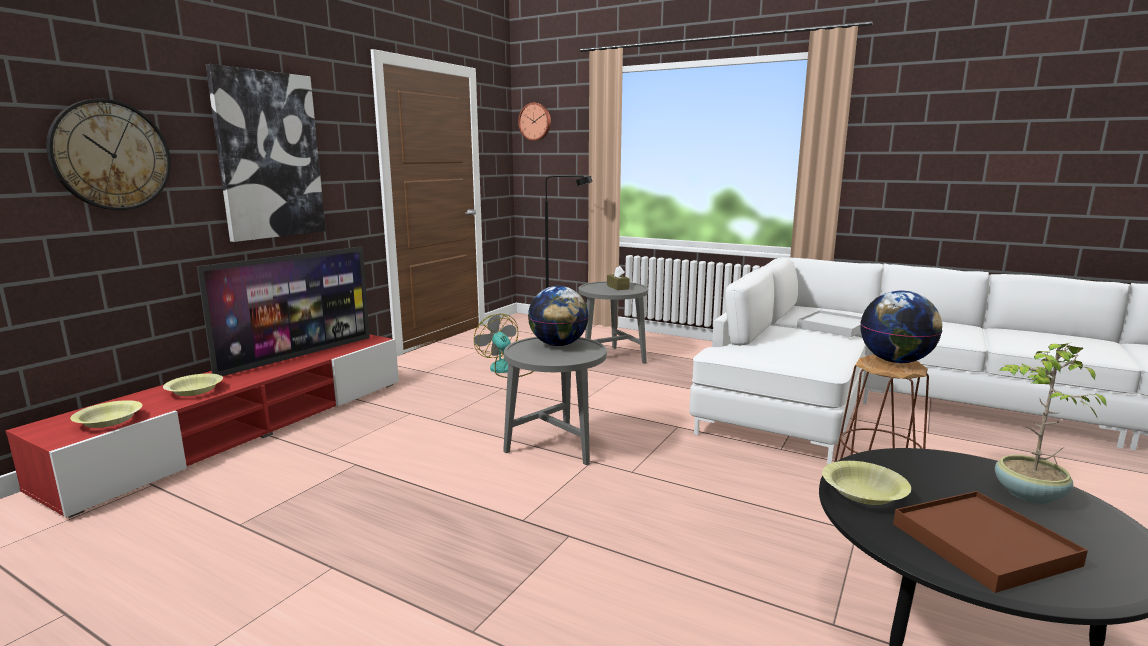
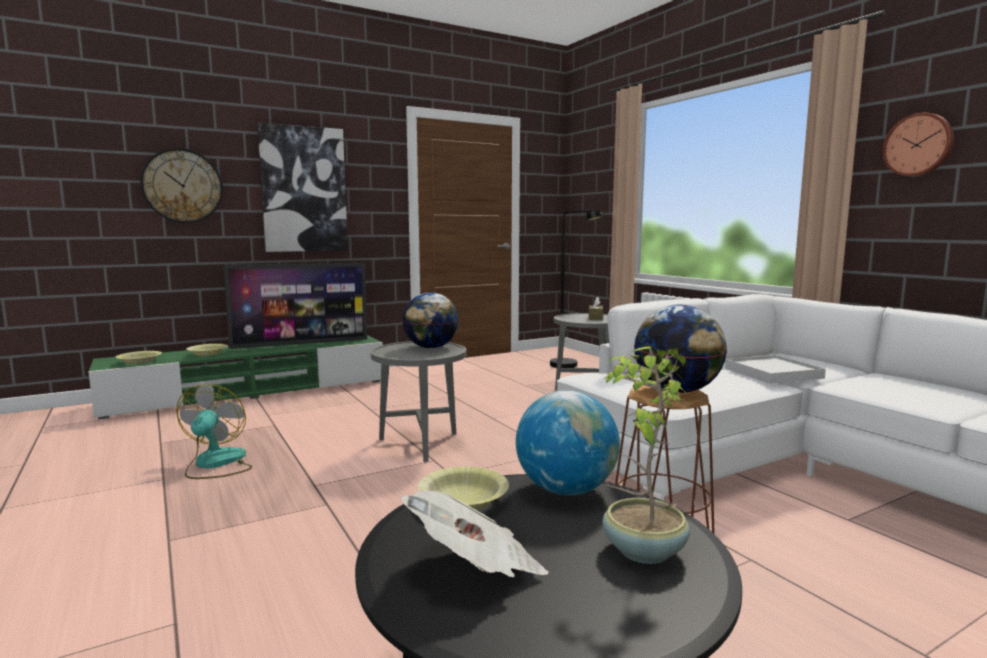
camera: 30 degrees right, 5 degrees down
(247, 429) = (251, 392): red tv stand -> green tv stand
(507, 370) = (479, 385): fan -> fan (215, 464)
(535, 121) = (580, 164): wall clock -> wall clock (918, 145)
(901, 462) = (566, 490): none -> globe
(983, 544) = (476, 568): brown tray -> newspaper

